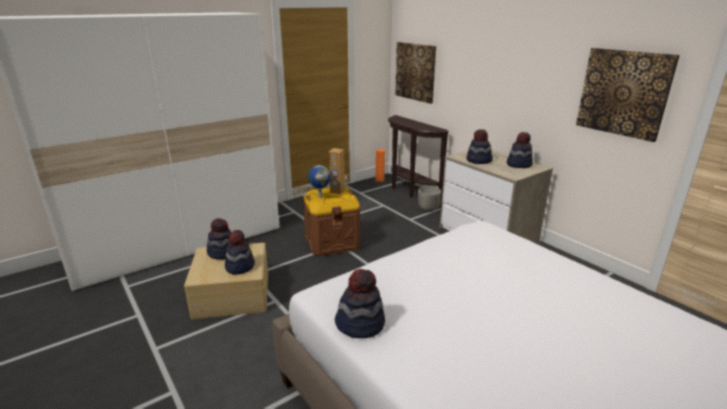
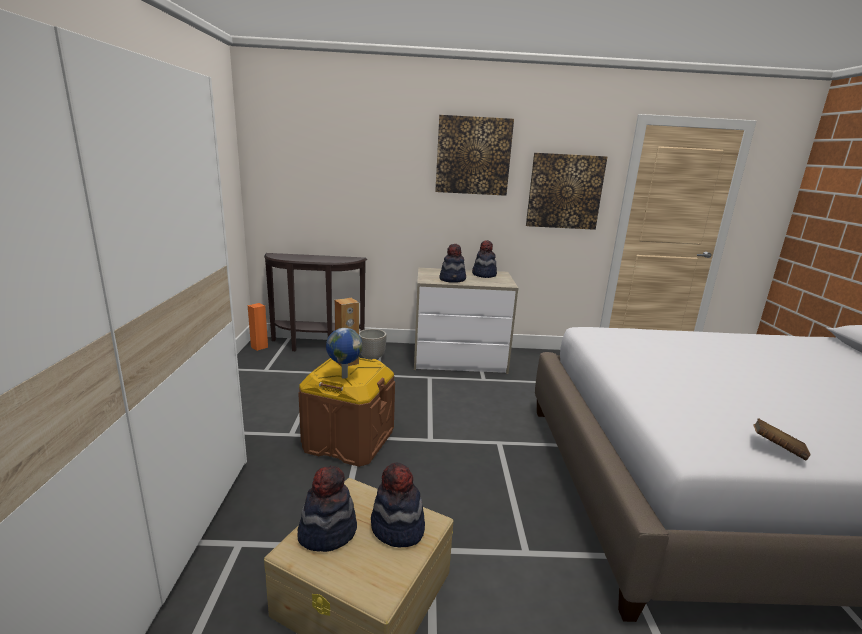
camera: 55 degrees left, 5 degrees down
(360, 324) = (776, 449): hat -> brown book
(415, 72) = (295, 191): picture -> picture (473, 156)

